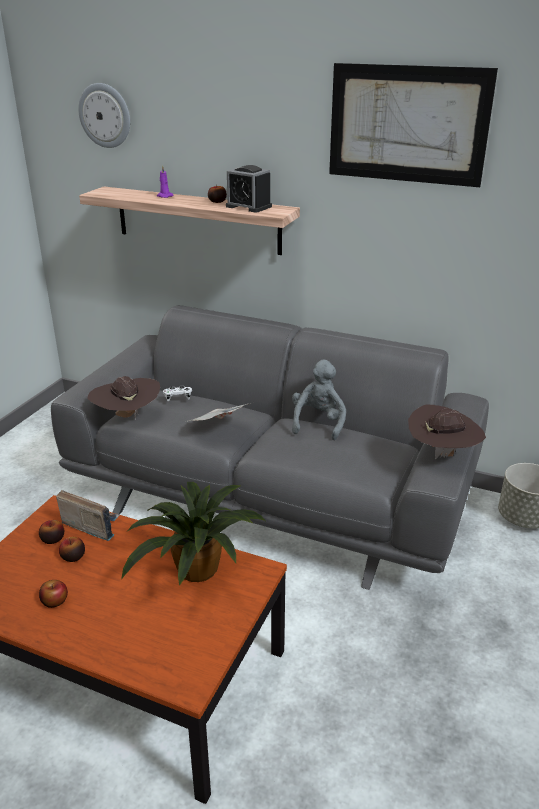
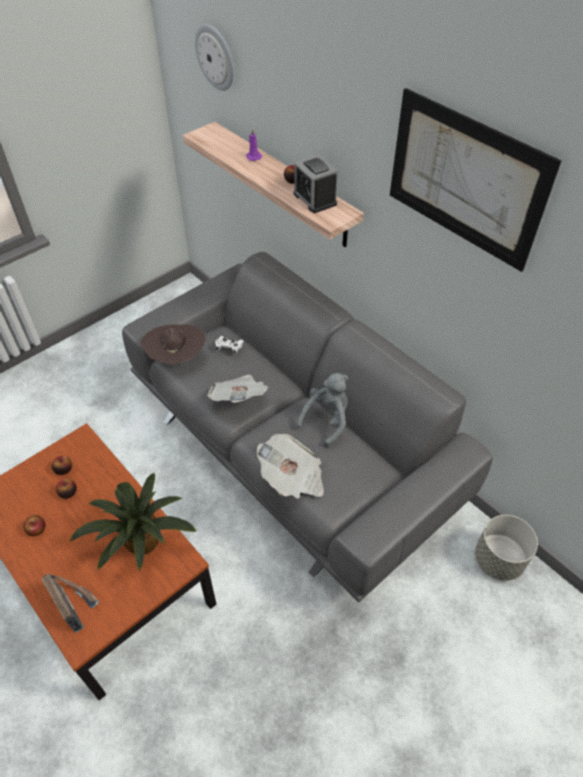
camera: 25 degrees right, 20 degrees up
(91, 524) = (96, 465): radio -> radio (74, 602)
(322, 468) = (292, 478): none -> newspaper
(442, 454) = (394, 510): brown hat -> none

